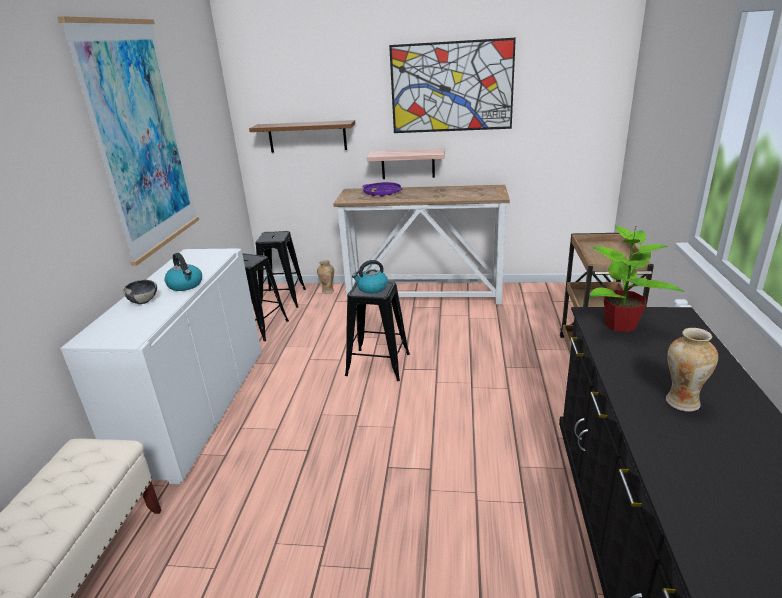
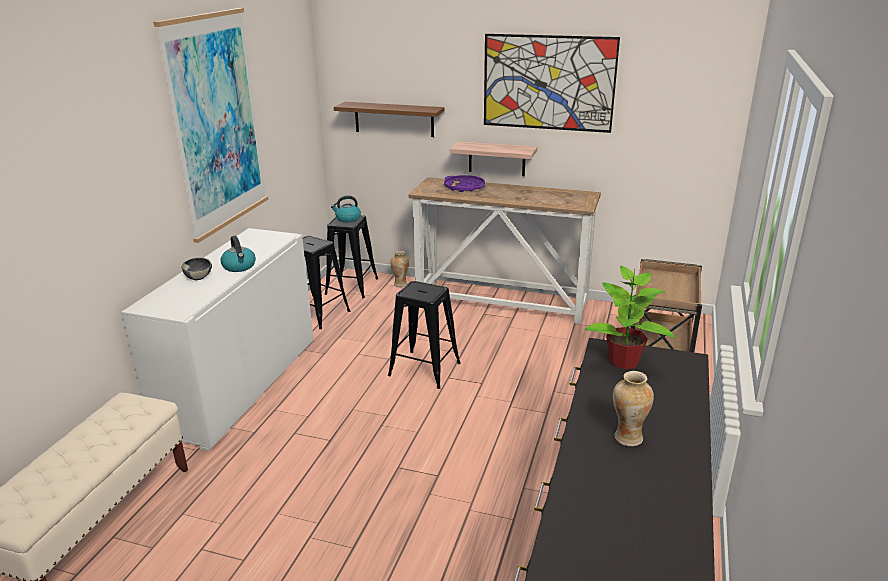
camera: 10 degrees right, 0 degrees up
(372, 288) = (422, 290): kettle -> kettle (347, 219)

